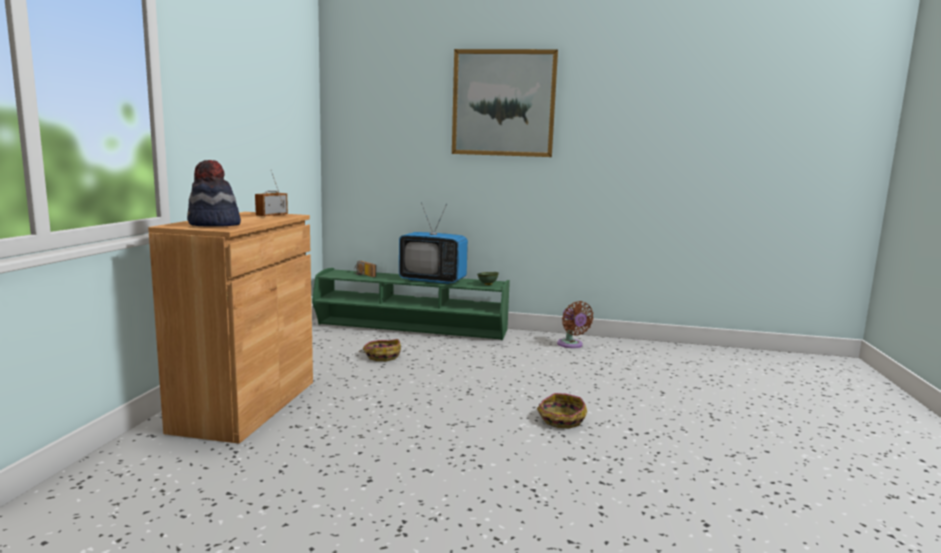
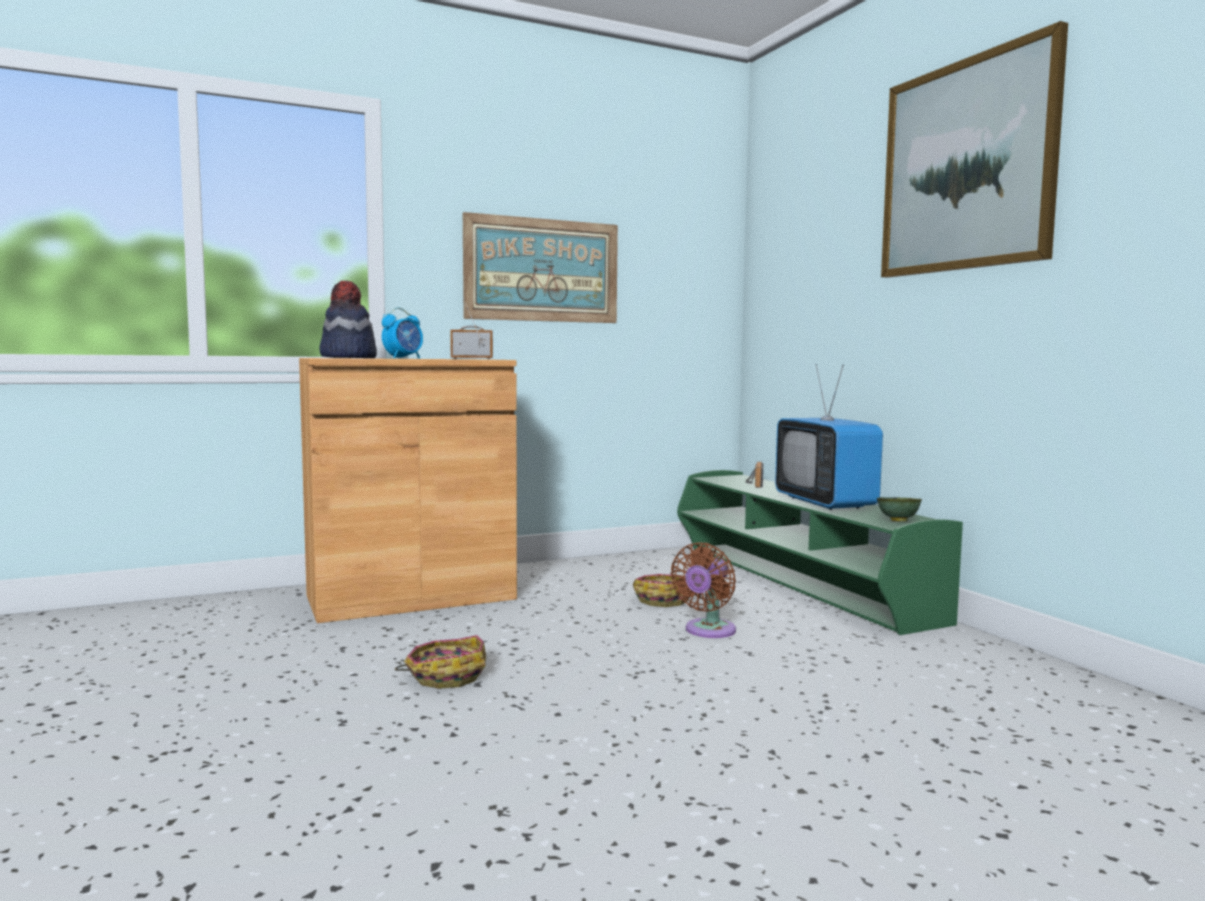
camera: 55 degrees right, 5 degrees down
(243, 136) = (542, 270): none -> picture
(252, 221) = (403, 358): none -> alarm clock
(561, 420) = (648, 763): basket -> basket (446, 675)
(571, 345) = (1026, 683): brown fan -> brown fan (707, 631)

